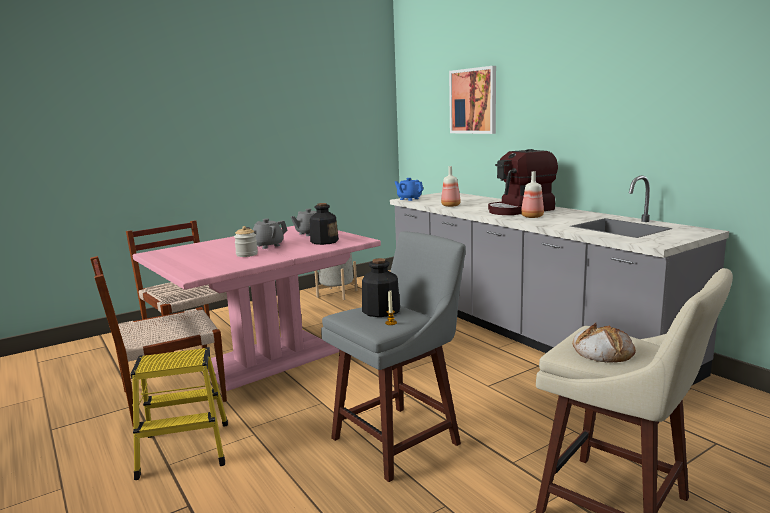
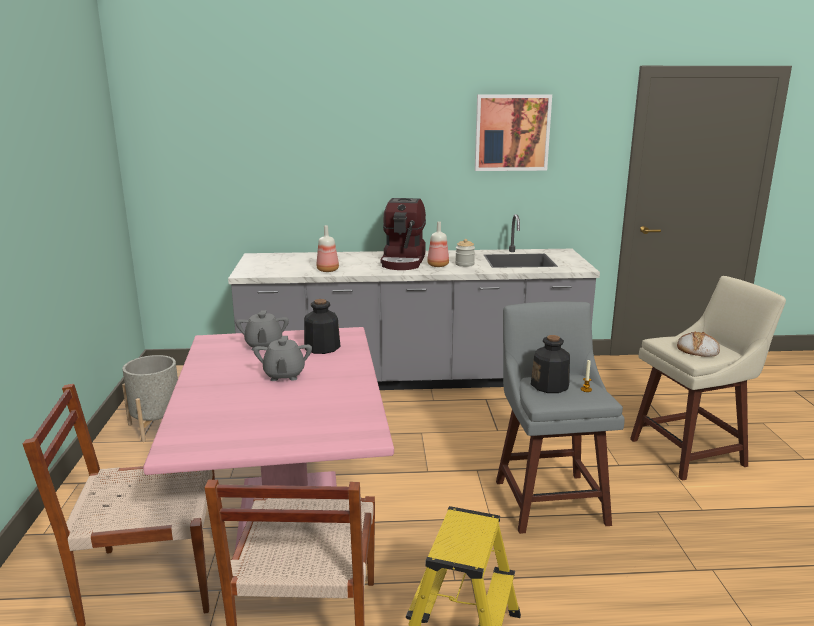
camera: 60 degrees left, 5 degrees up
(247, 254) = (311, 393): jar -> jar (464, 264)
(409, 199) = (248, 272): blue teapot -> none
(473, 101) = (281, 143): picture -> picture (512, 132)

